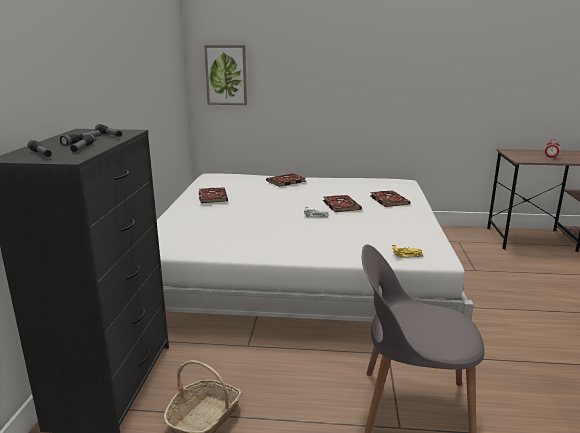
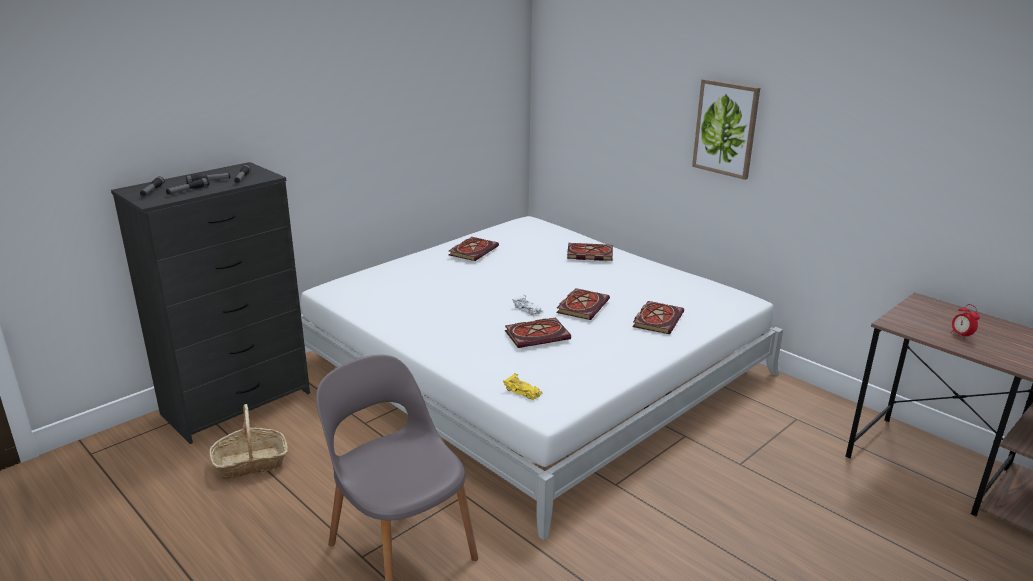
camera: 40 degrees right, 5 degrees up
(226, 75) = (568, 96): picture -> picture (726, 128)
(350, 225) = (538, 334): none -> book

